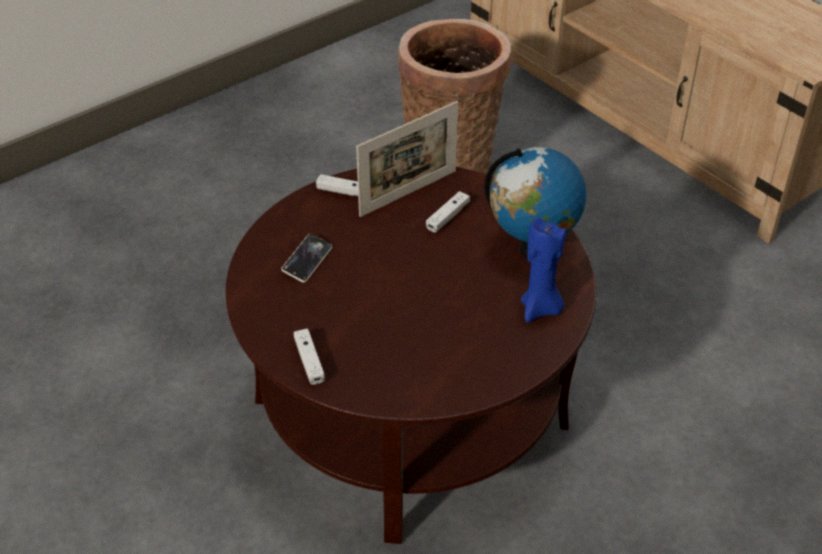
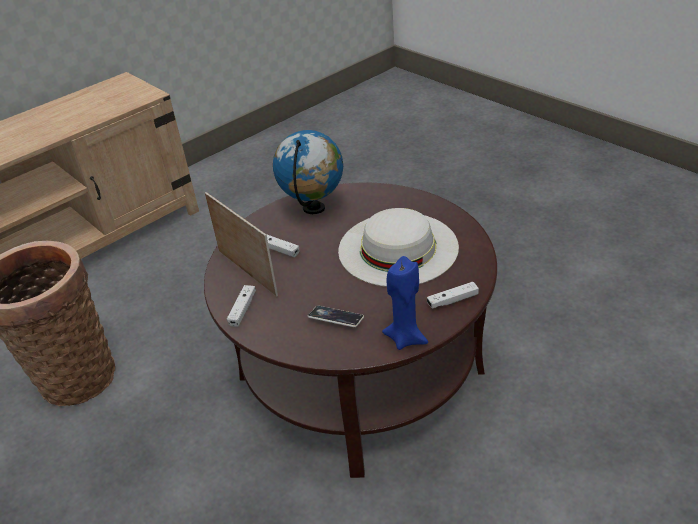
camera: 90 degrees left, 5 degrees down
(426, 322) = (398, 248): none -> white hat
(540, 309) = (376, 201): blue candle -> blue candle (405, 338)

